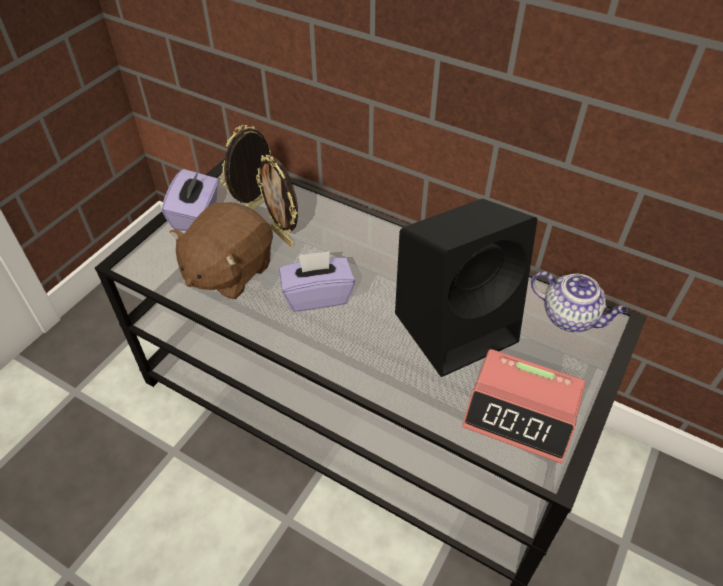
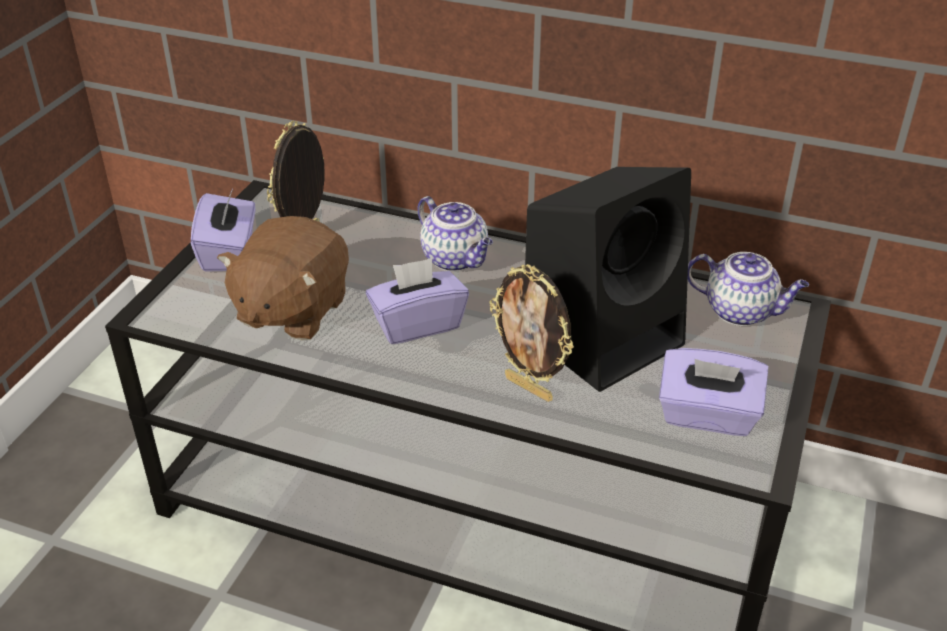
camera: 10 degrees left, 10 degrees down
(283, 236) = (353, 265): picture frame -> picture frame (530, 388)
(360, 241) = (456, 259): none -> teapot
(521, 413) = (707, 416): alarm clock -> purple tissue box

